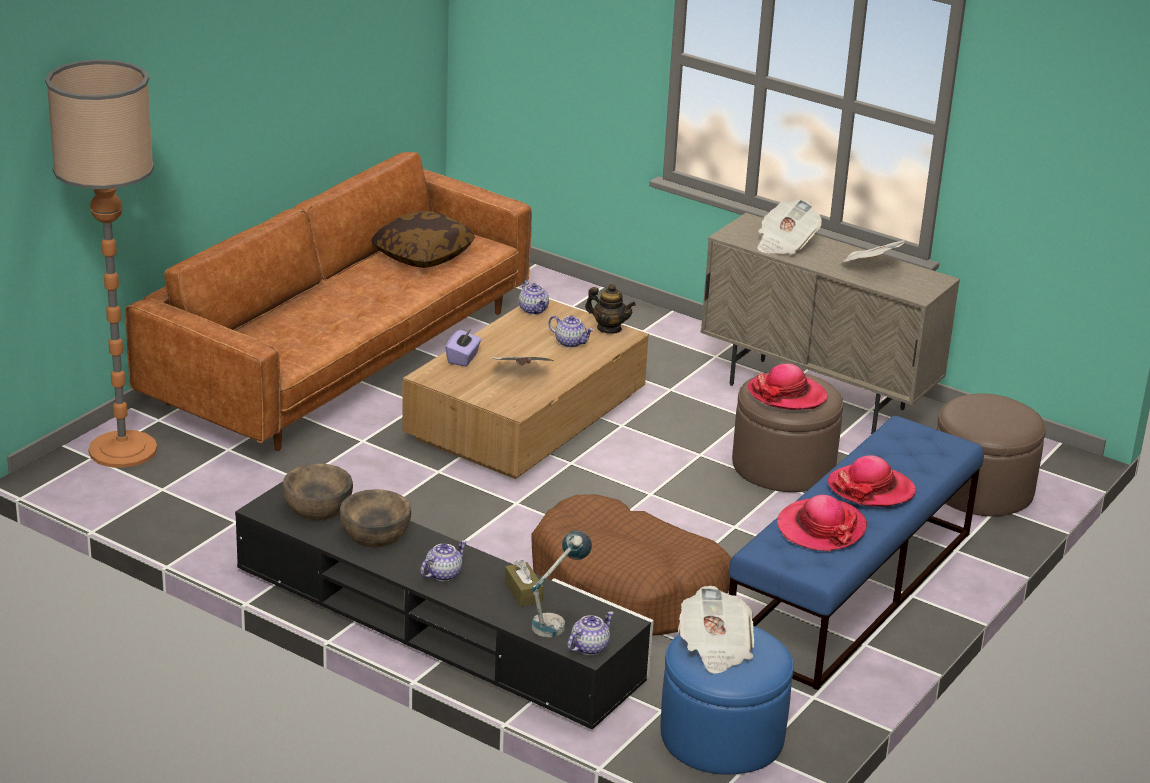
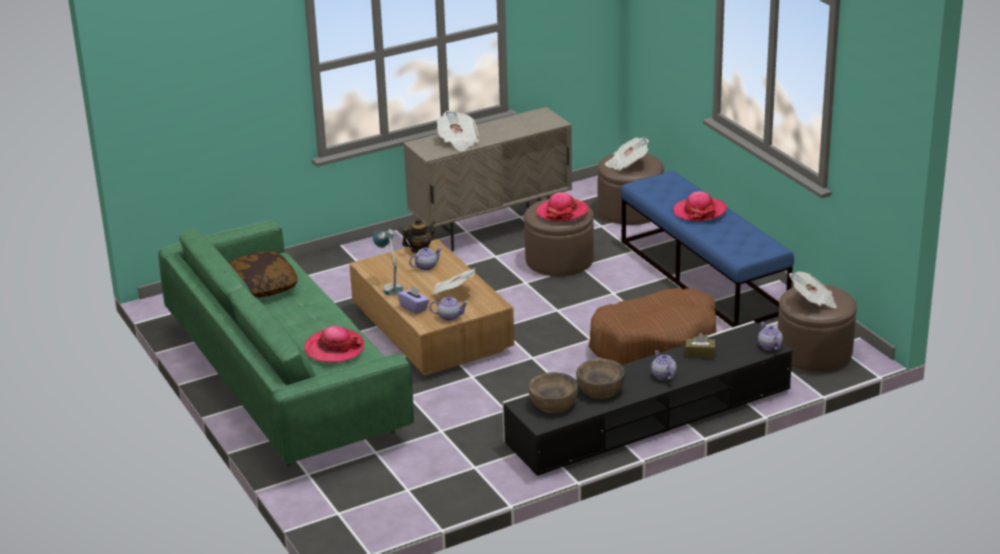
camera: 60 degrees left, 0 degrees up
(123, 450) = (338, 497): floor lamp -> none
(342, 357) = (286, 380): brown sofa -> green sofa
(534, 310) = (370, 268): teapot -> teapot (449, 316)
(557, 620) = (736, 350): table lamp -> table lamp (389, 286)
(722, 735) = (814, 352): blue ottoman -> brown ottoman
(820, 528) = (729, 236): hat -> hat (334, 348)
(870, 267) = (510, 126): newspaper -> newspaper (626, 164)

